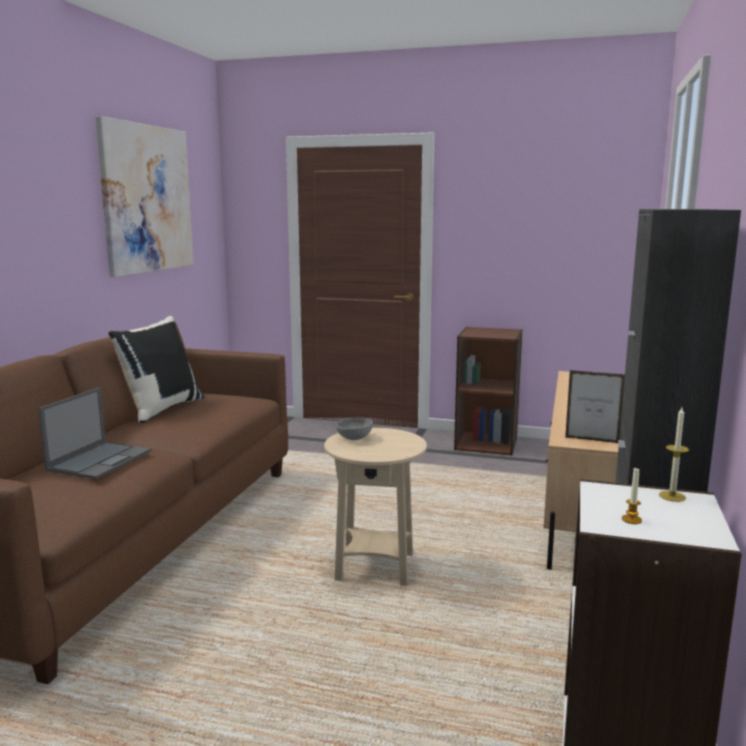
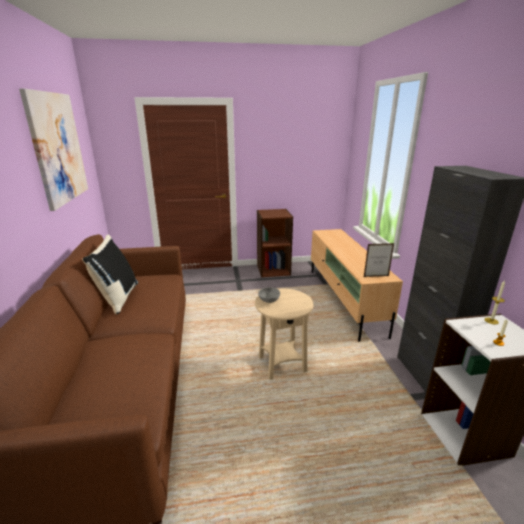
camera: 25 degrees left, 10 degrees up
(100, 460) = (125, 356): laptop -> none

